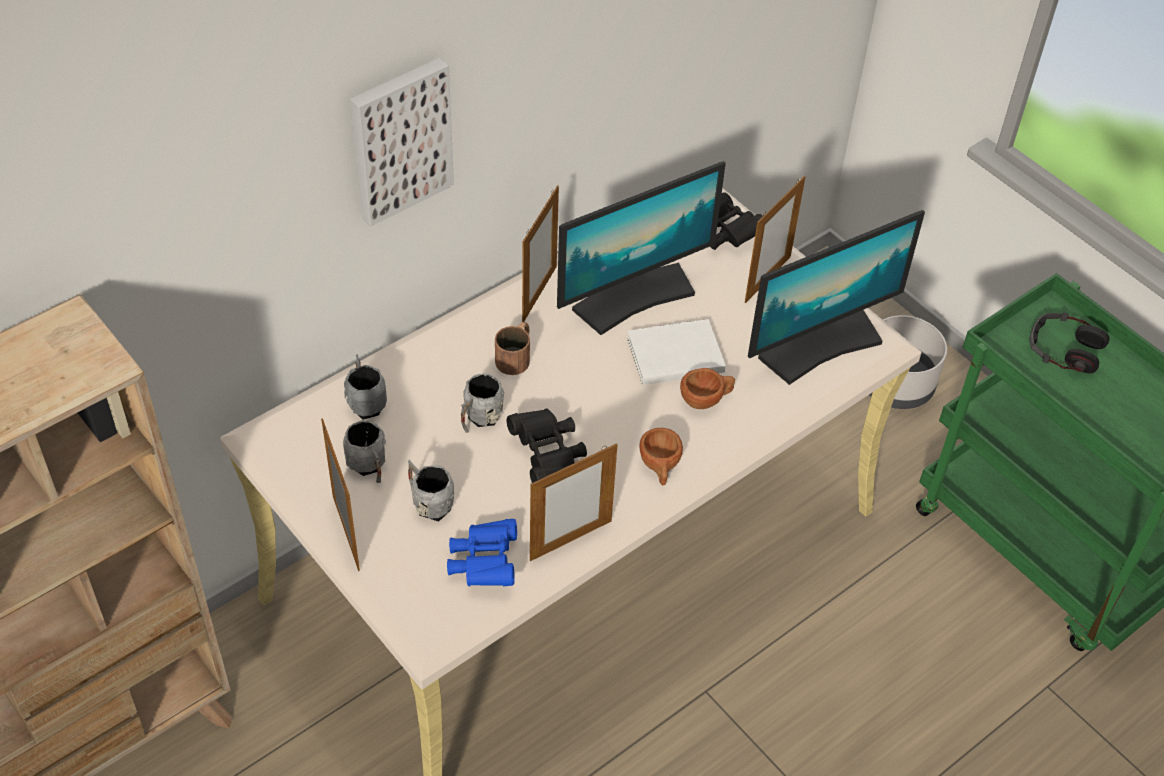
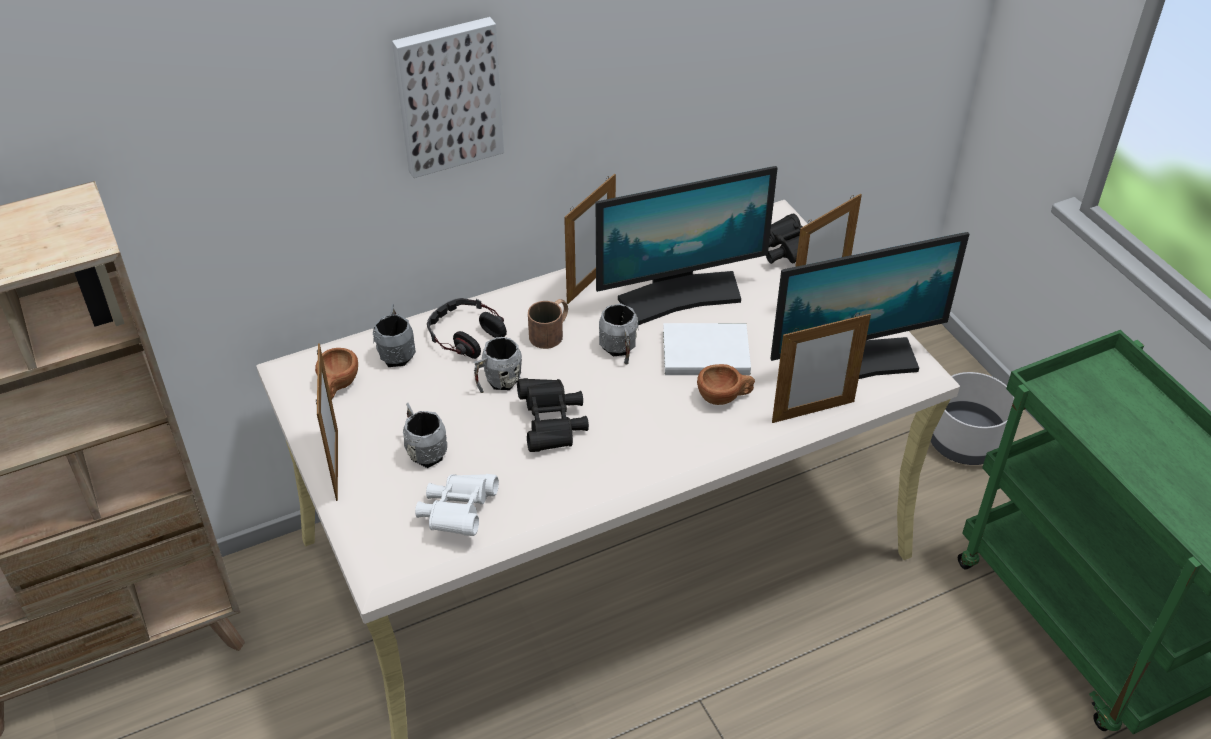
camera: 15 degrees right, 5 degrees down
(369, 467) = (379, 409): grey mug -> grey mug (619, 350)
(484, 563) = (458, 513): blue binoculars -> white binoculars
(570, 540) = (549, 506): picture frame -> picture frame (813, 411)
(660, 467) = (659, 452): brown cup -> brown cup (338, 386)
(1064, 350) = (1114, 406): headphones -> headphones (466, 335)

